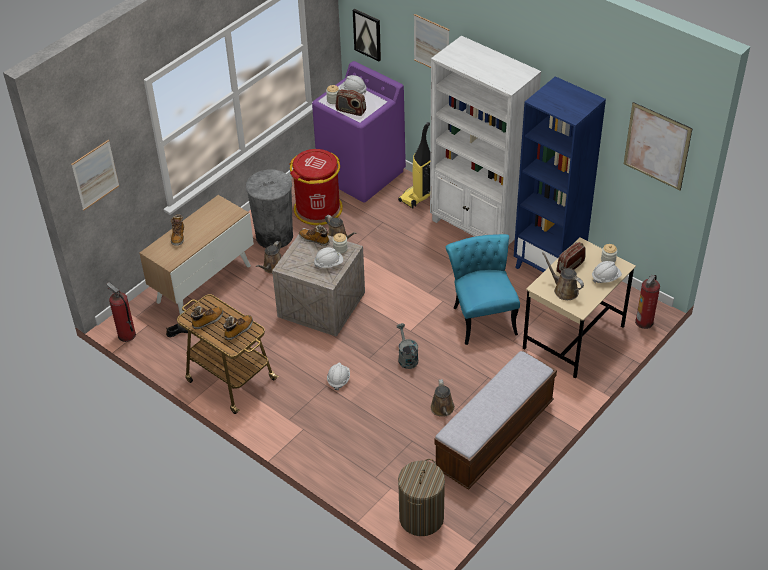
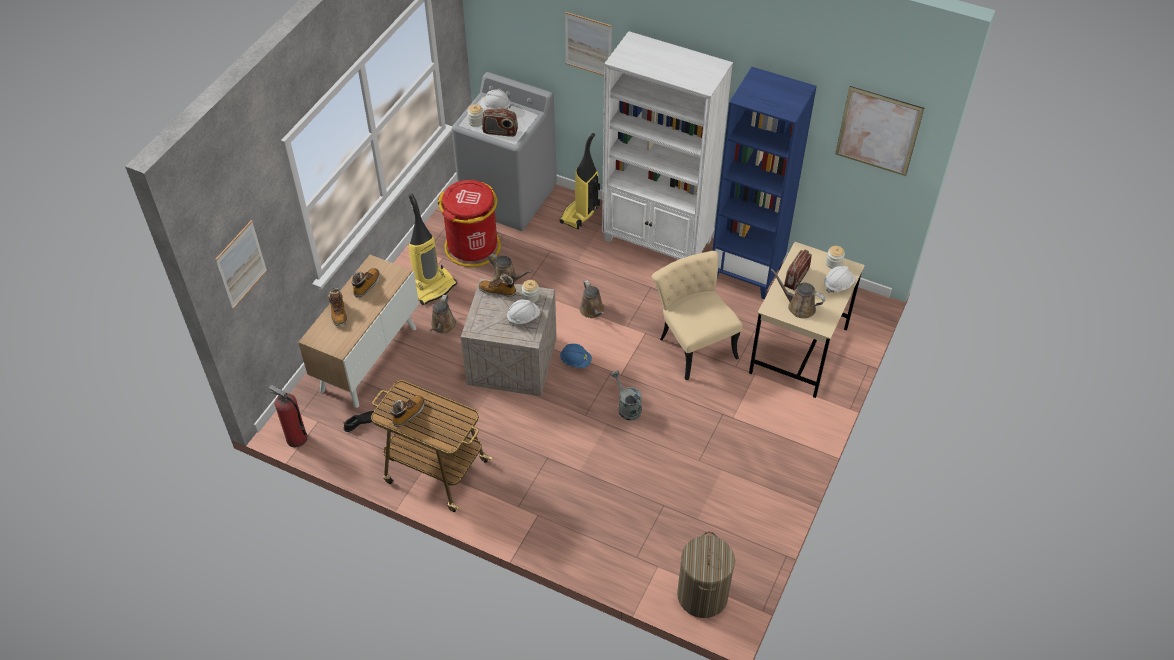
camera: 15 degrees left, 5 degrees up
(238, 330) = (449, 419): boot -> boot (366, 285)
(274, 236) = (433, 287): grey trash can -> vacuum cleaner
(338, 380) = (559, 448): white hard hat -> none
(361, 174) = (509, 198): purple washing machine -> grey washing machine
(367, 34) = (503, 40): picture -> none
(375, 313) = (575, 361): none -> blue hard hat
(443, 409) = (685, 461): brown watering can -> brown watering can (592, 311)
(482, 315) = (693, 343): turquoise chair -> beige chair
(494, 436) = (751, 482): bench -> none
(644, 322) = (866, 320): fire extinguisher -> none

